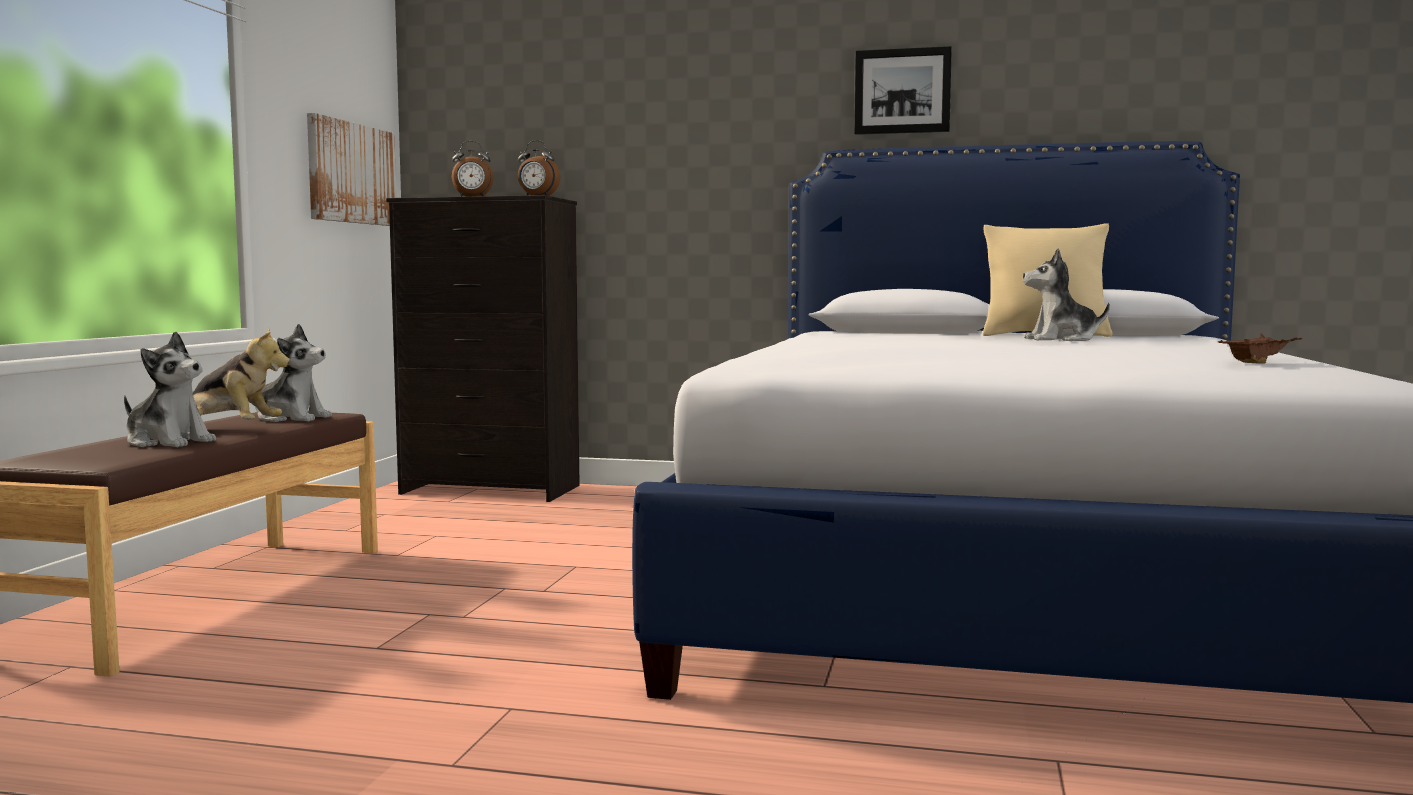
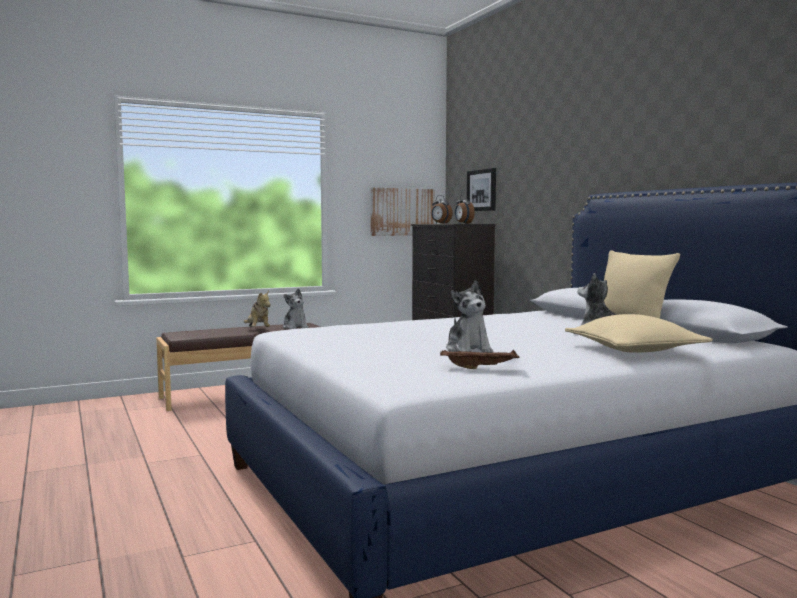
camera: 50 degrees right, 0 degrees up
(168, 442) = (224, 332): plush toy -> plush toy (468, 350)
(902, 91) = (638, 152): picture -> picture (482, 190)
(1190, 343) = (634, 350): none -> beige pillow

